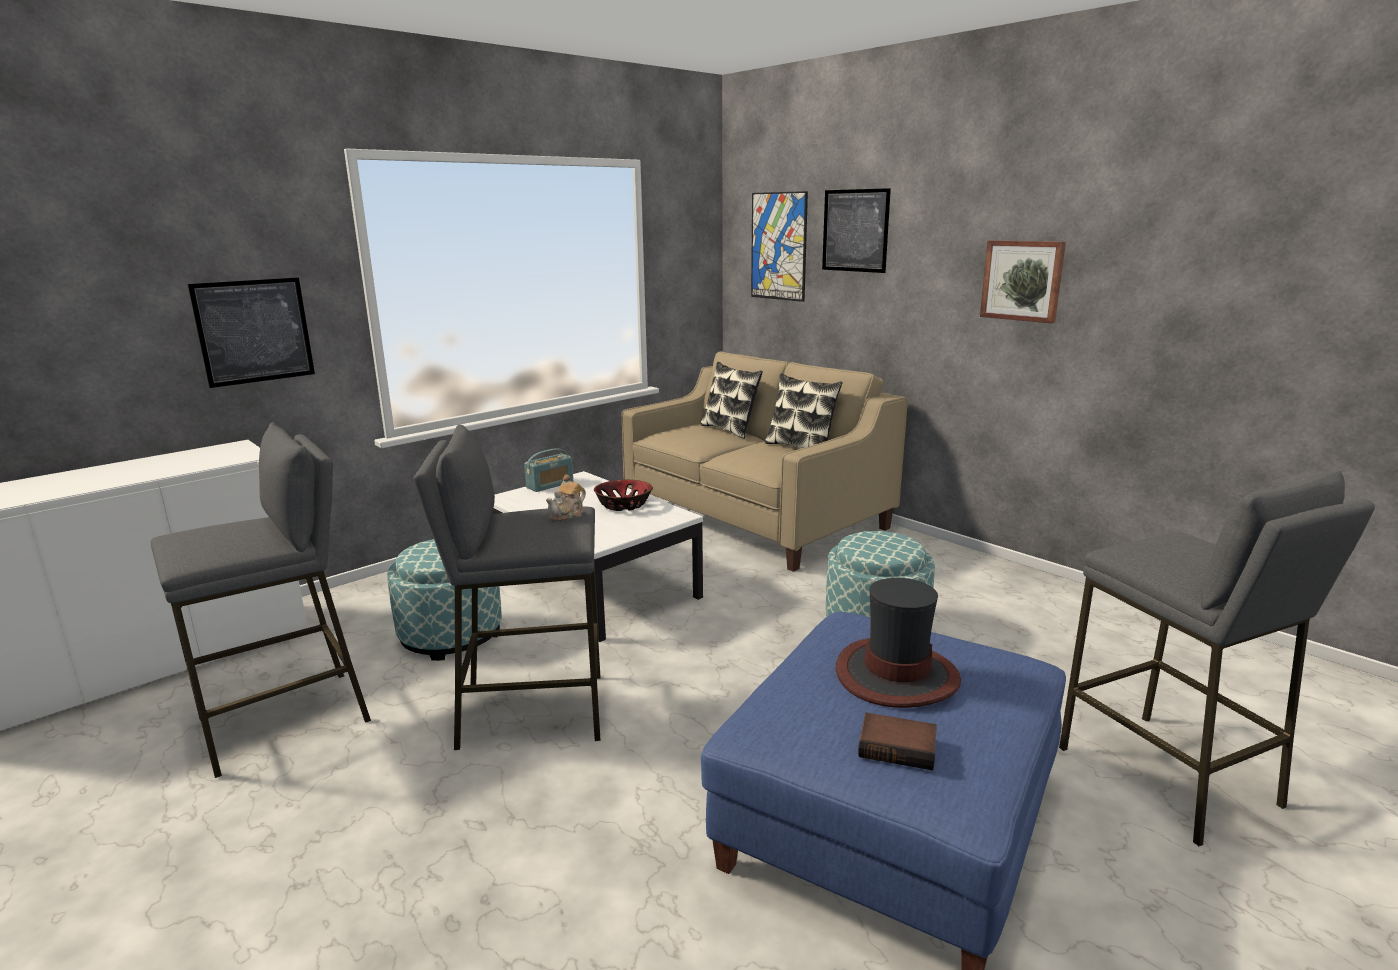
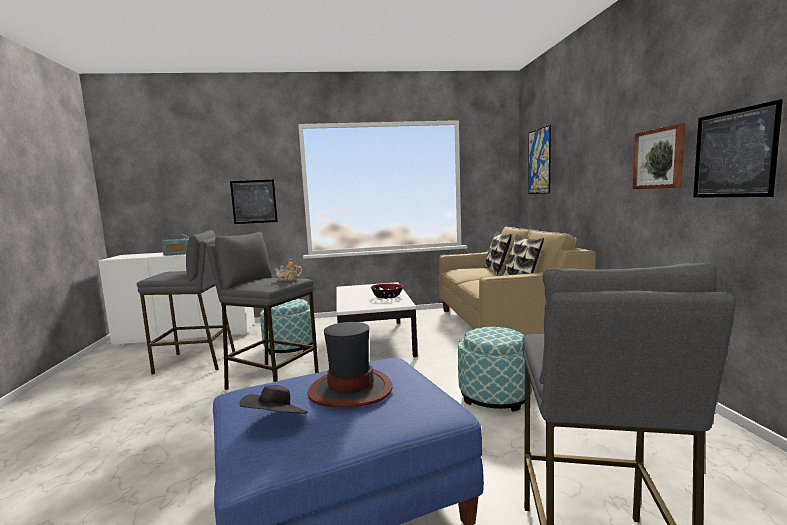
camera: 35 degrees right, 10 degrees down
(550, 485) = (372, 285): radio -> radio (178, 254)
(855, 230) = (571, 144): picture -> picture (733, 154)
(898, 747) = (276, 421): book -> black hat

